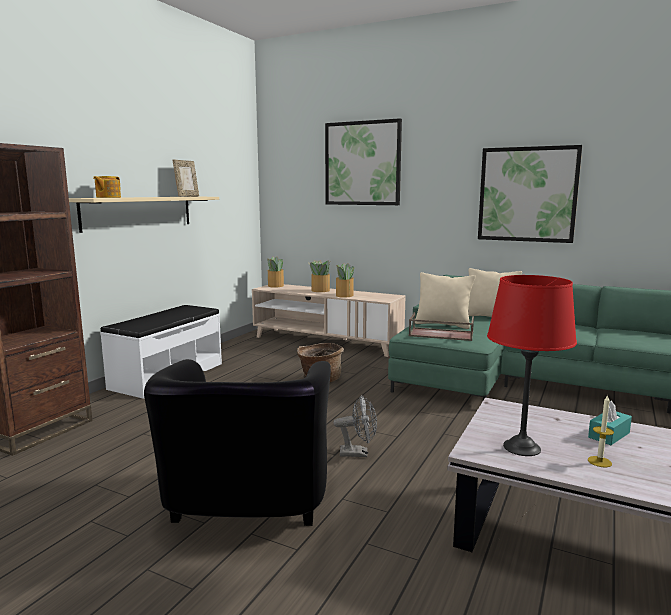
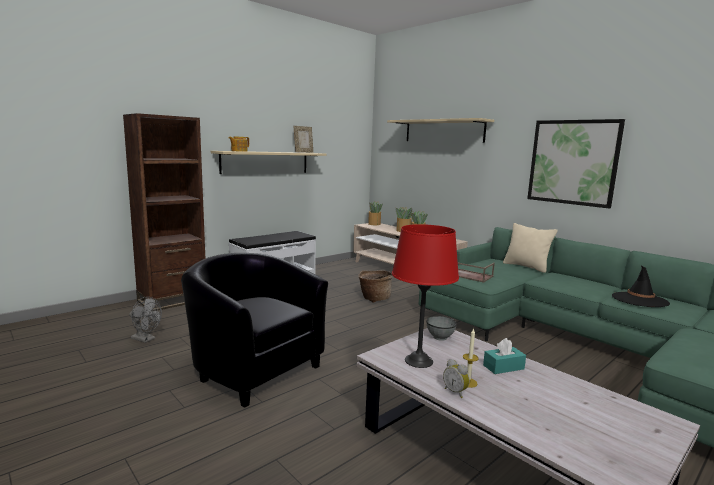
camera: 20 degrees right, 0 degrees up
(246, 506) = (253, 369): black armchair -> black armchair turned 105 degrees clockwise
(358, 453) = (356, 352): grey fan -> grey fan (146, 339)
(362, 163) = (443, 131): picture -> beige shelf
(443, 324) = (475, 267): beige pillow -> none
(508, 414) = (440, 337): none -> grey bowl
(602, 476) = (455, 392): none -> alarm clock
(629, 337) = (639, 300): none -> black hat

